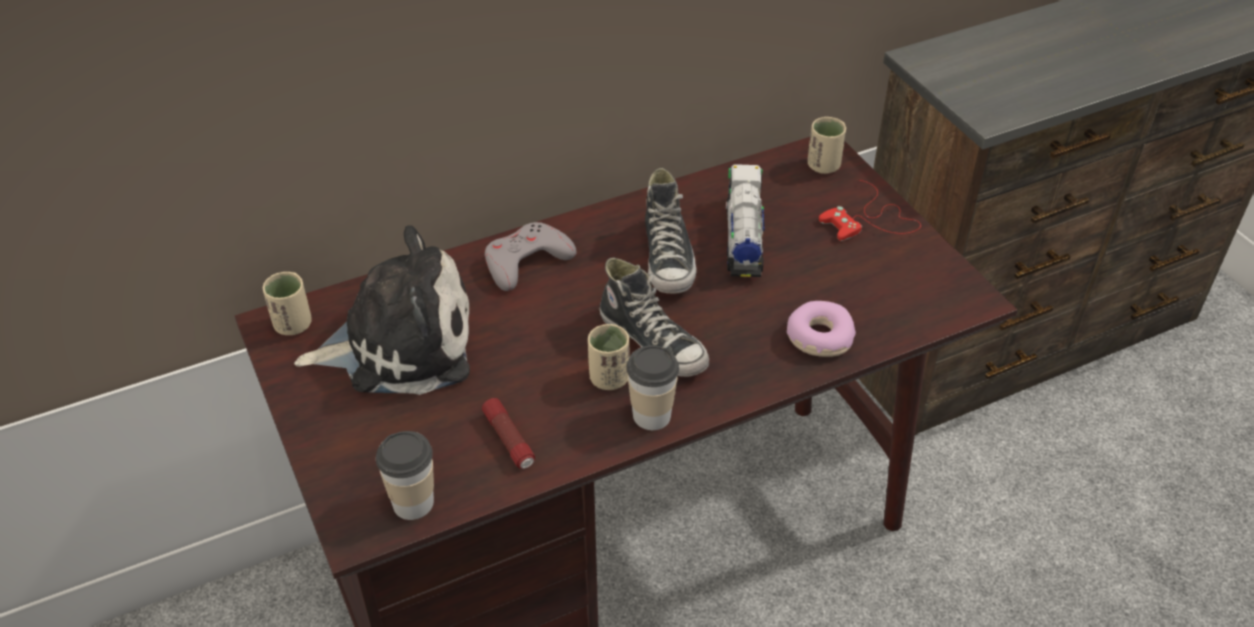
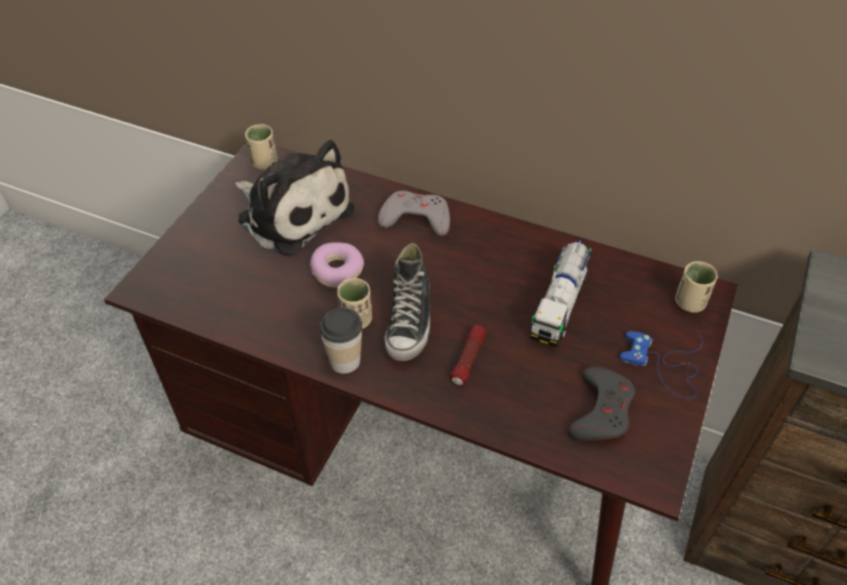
camera: 50 degrees right, 5 degrees up
(413, 503) = (178, 298): cup -> none
(509, 440) = (262, 307): flashlight -> flashlight (468, 360)
(668, 258) = (494, 280): shoe -> none
(743, 238) = (559, 306): toy truck -> toy truck turned 150 degrees clockwise
(819, 337) = (508, 406): donut -> donut (337, 270)
(871, 221) = (665, 365): red game controller -> blue game controller
(879, 285) = (601, 410): none -> grey game controller

